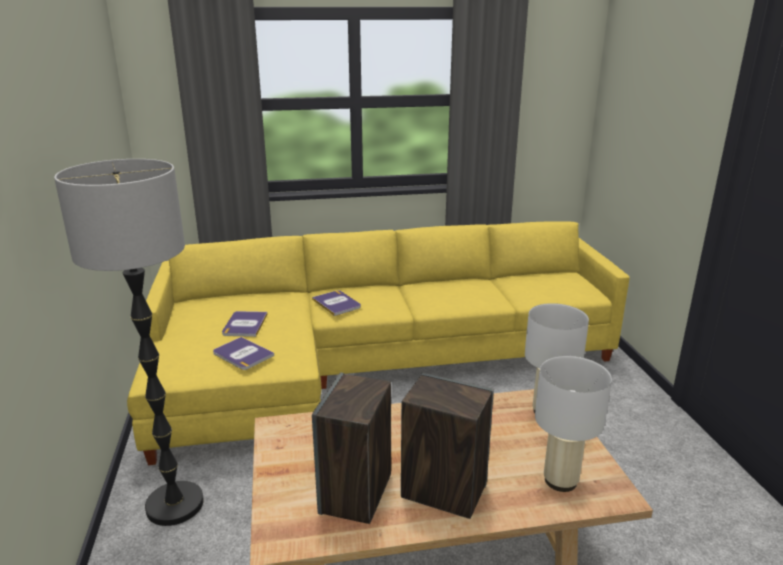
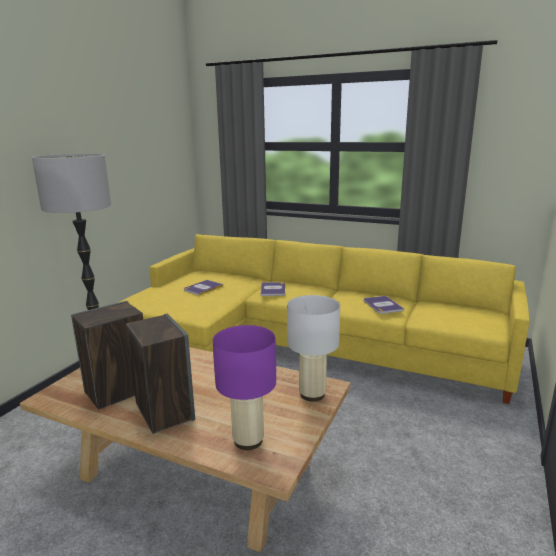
camera: 35 degrees right, 5 degrees down
(242, 354) = (178, 302): book -> book (382, 305)
(561, 481) = (248, 441): white table lamp -> purple table lamp

